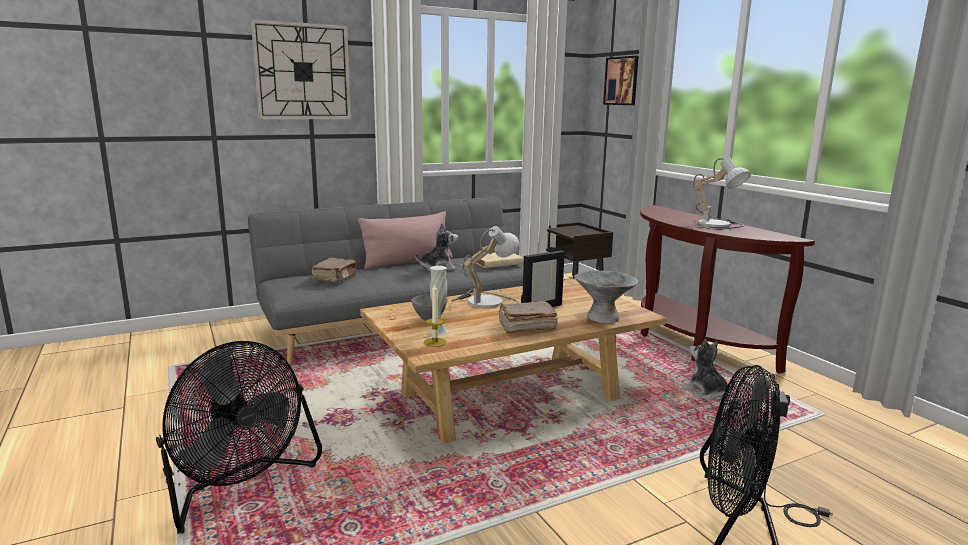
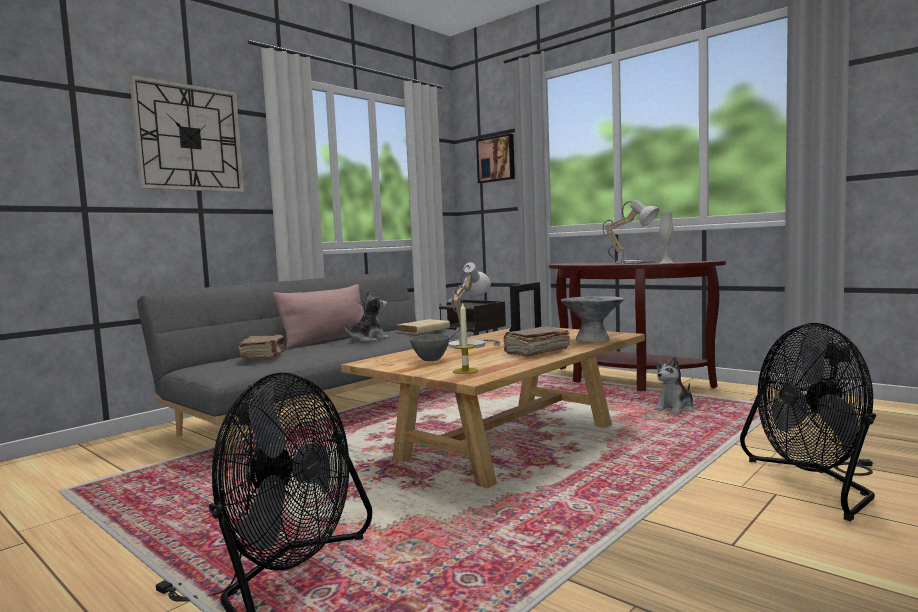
camera: 20 degrees left, 10 degrees down
(438, 331) = (455, 365): white vase -> white vase (666, 262)
(705, 392) = (675, 409): plush toy -> plush toy turned 75 degrees counterclockwise

